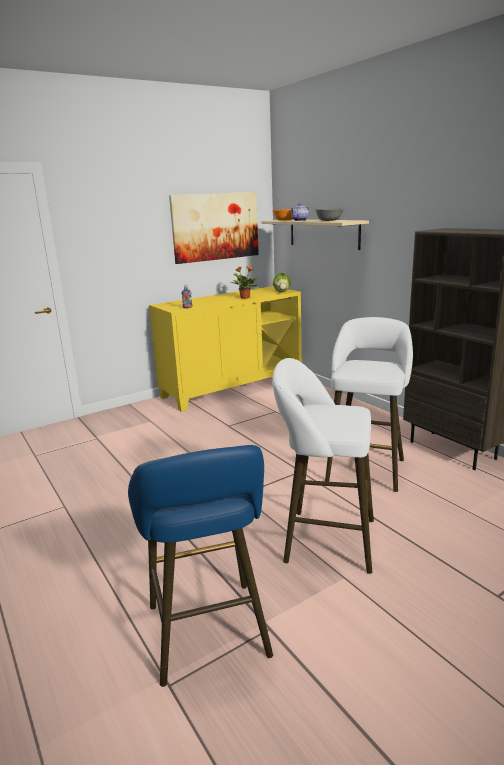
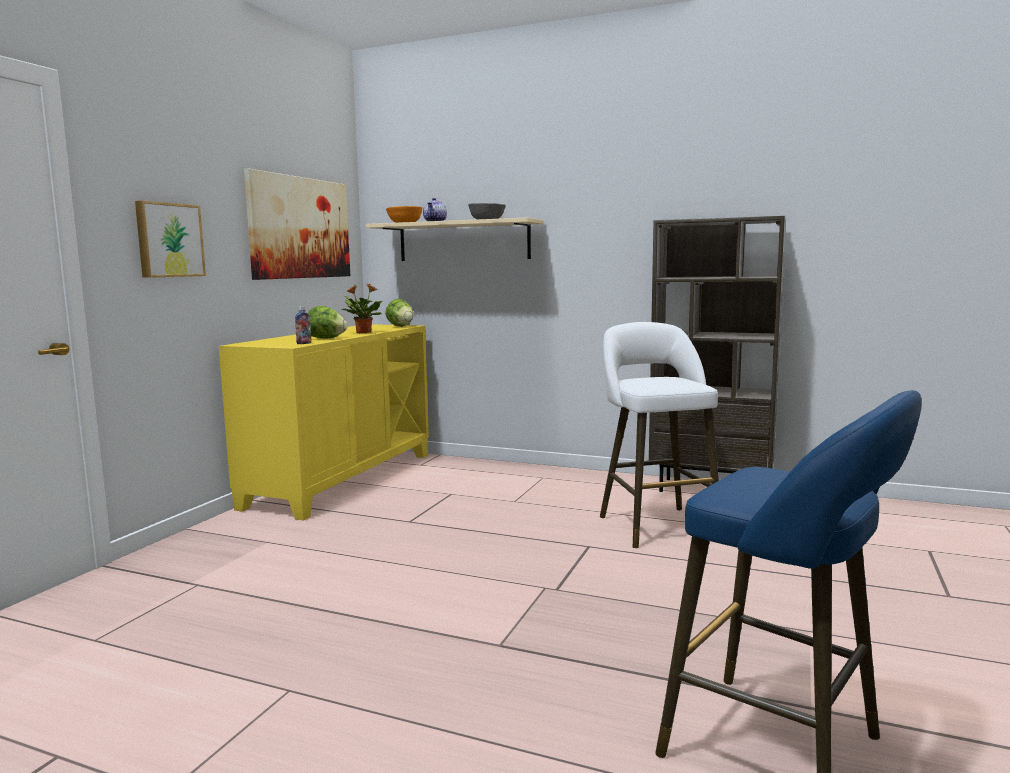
camera: 35 degrees left, 10 degrees down
(114, 246) = (168, 240): none -> picture
(210, 303) = (326, 338): none -> lettuce
(323, 539) = (729, 603): white stool -> none

